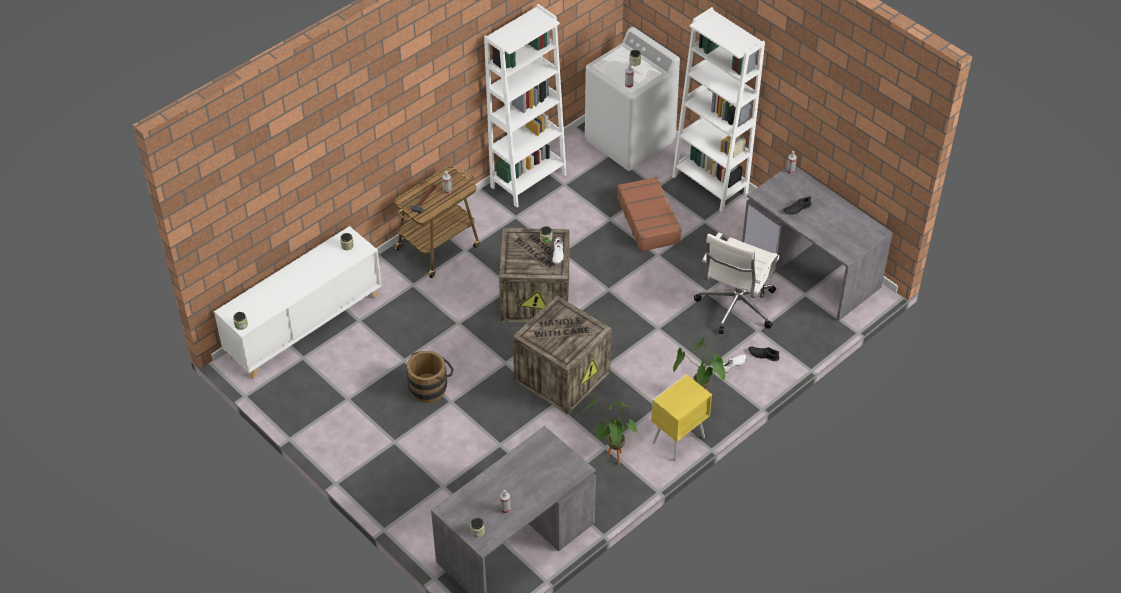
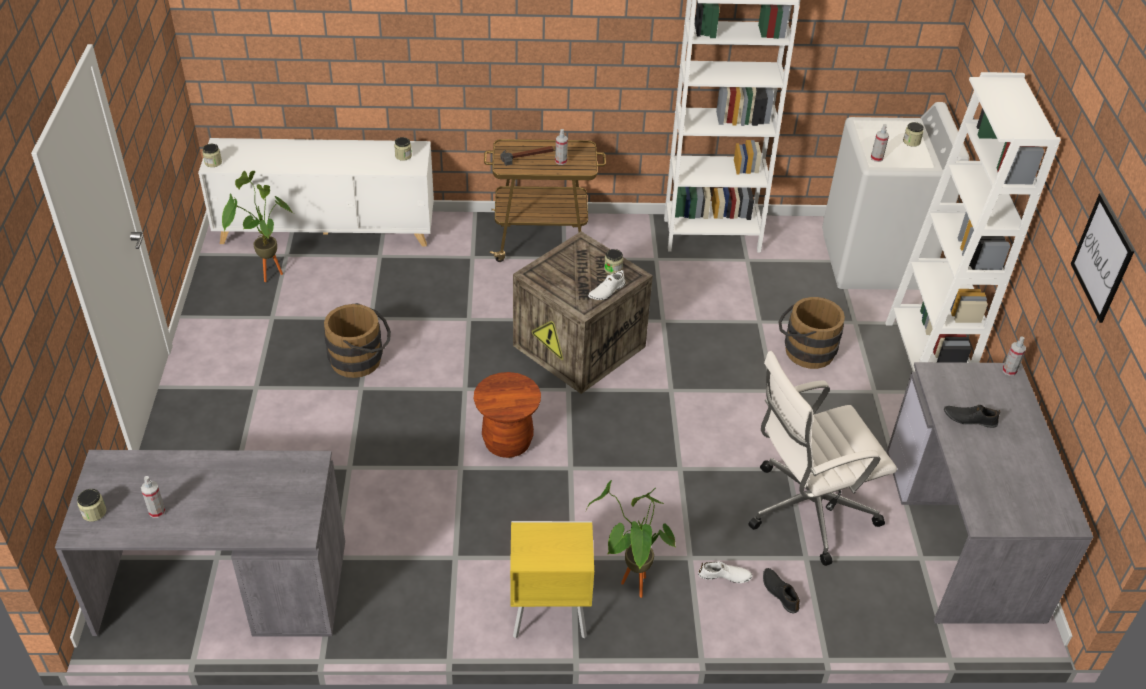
camera: 40 degrees right, 5 degrees down
(562, 375) = (507, 442): crate -> brown stool
(612, 460) = (443, 578): potted plant -> potted plant (265, 274)
(649, 220) = (804, 350): brown suitcase -> brown bucket
(827, 96) = (1102, 257): none -> picture

